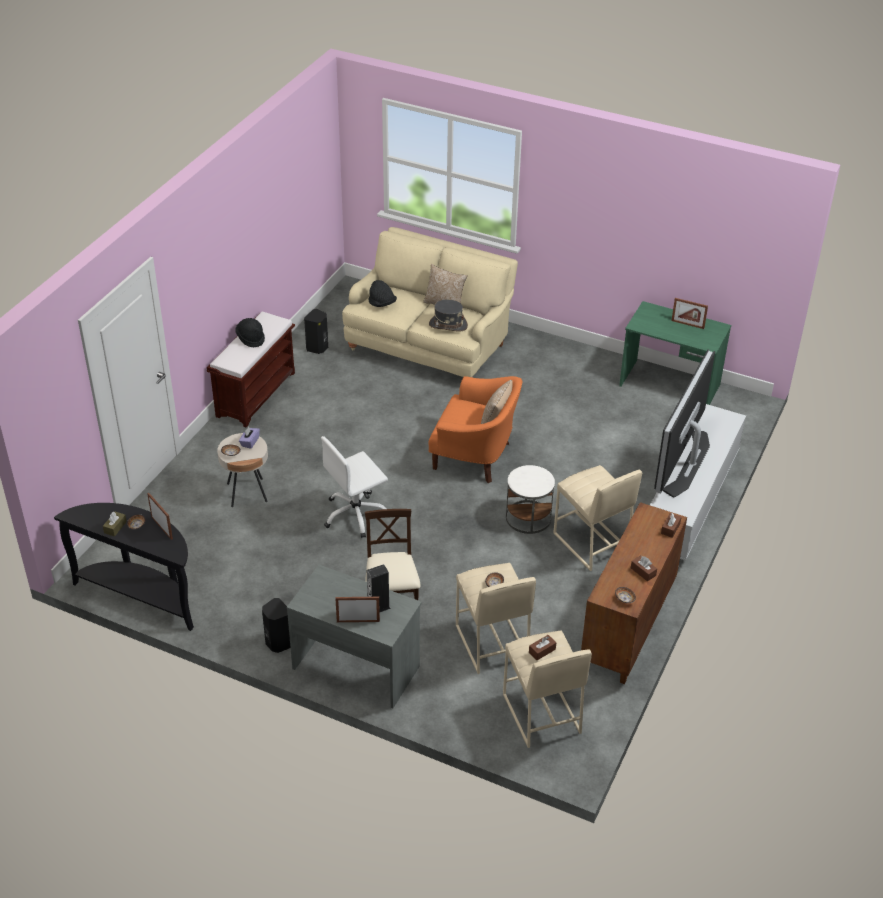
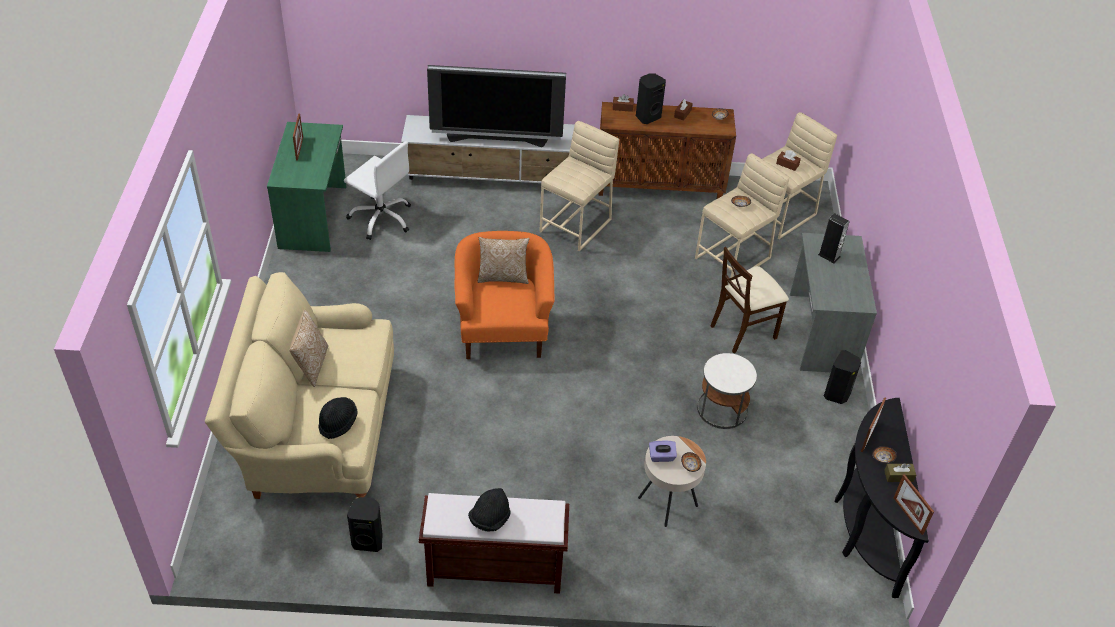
camera: 115 degrees left, 5 degrees up
(356, 514) = (642, 396): white office chair -> white office chair (381, 218)
(358, 621) = (853, 263): picture frame -> picture frame (908, 516)
(448, 325) = (355, 349): grey hat -> none
(528, 517) = (568, 272): white side table -> white side table (722, 409)
(647, 542) = (647, 116): none -> black speaker

